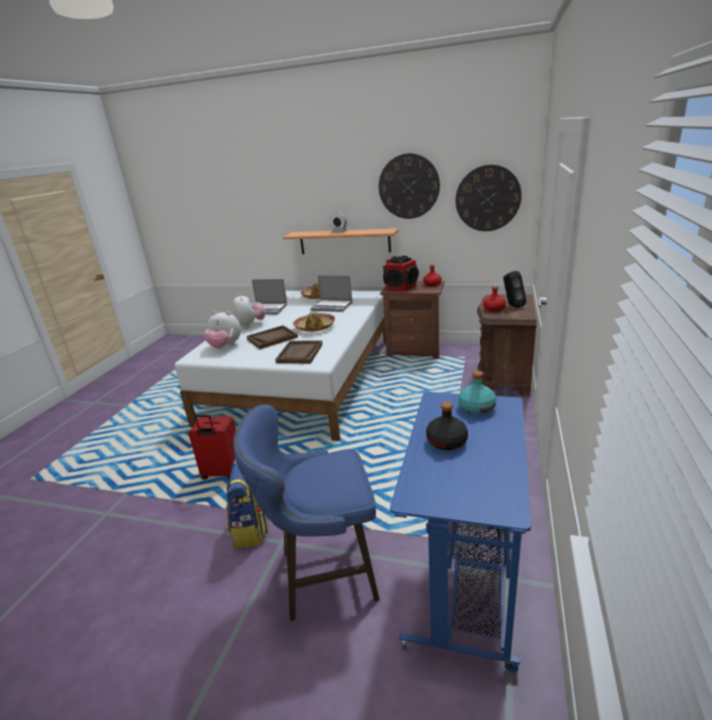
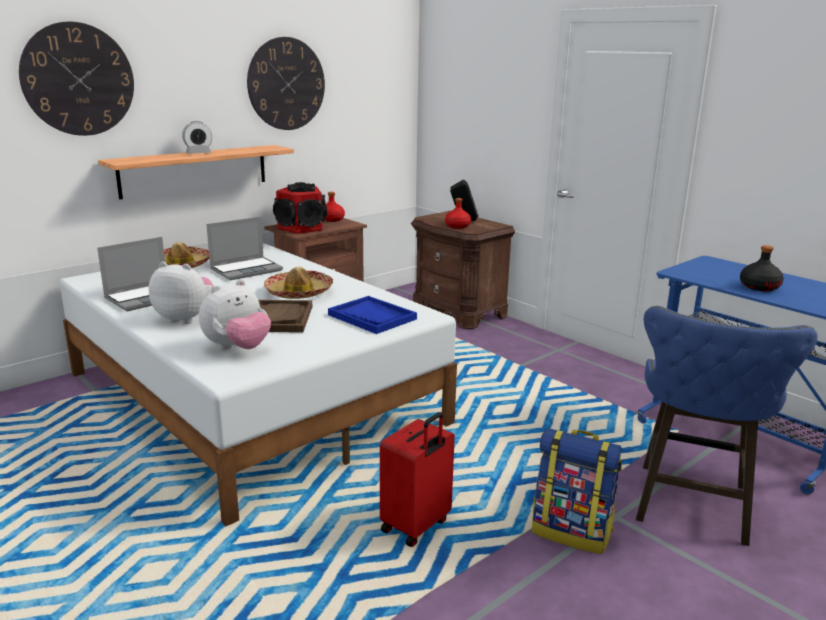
camera: 60 degrees left, 5 degrees down
(300, 353) = (372, 317): brown tray -> blue tray
(476, 407) = (707, 267): turquoise bottle -> none
(487, 198) = (373, 103): wall clock -> wall clock (78, 79)

